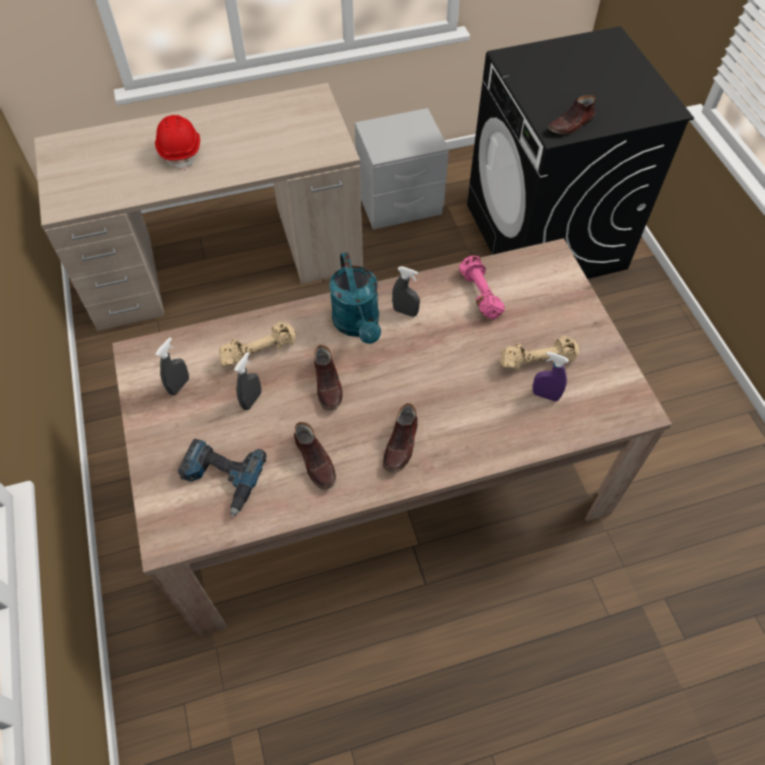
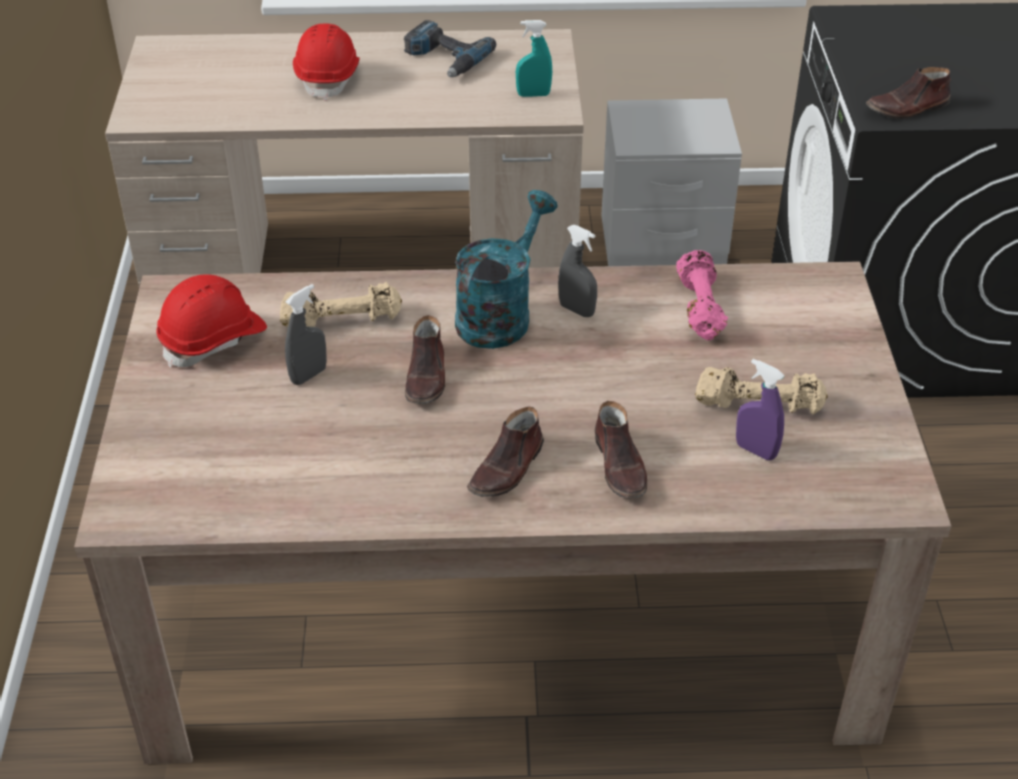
camera: 15 degrees right, 15 degrees down
(179, 386) = (214, 340): grey spray bottle -> red hard hat
(221, 479) = (227, 459): power drill -> power drill (444, 59)
(315, 460) = (372, 464): brown shoe -> brown shoe (620, 466)
(320, 141) = (533, 95): none -> turquoise spray bottle
(358, 325) = (500, 314): turquoise watering can -> turquoise watering can turned 150 degrees counterclockwise

